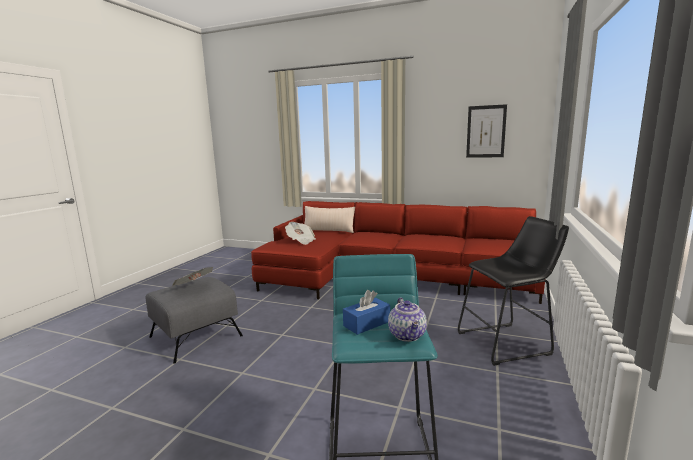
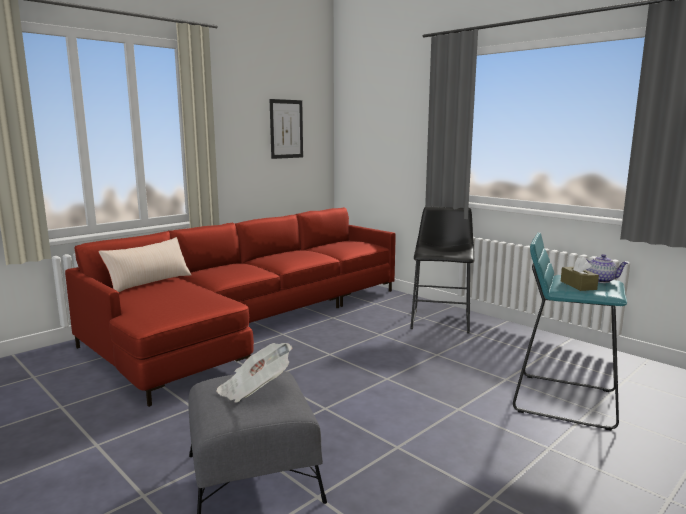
camera: 65 degrees left, 0 degrees up
(300, 241) = (170, 301): newspaper -> none
(367, 323) = (578, 285): blue tissue box -> brown tissue box

